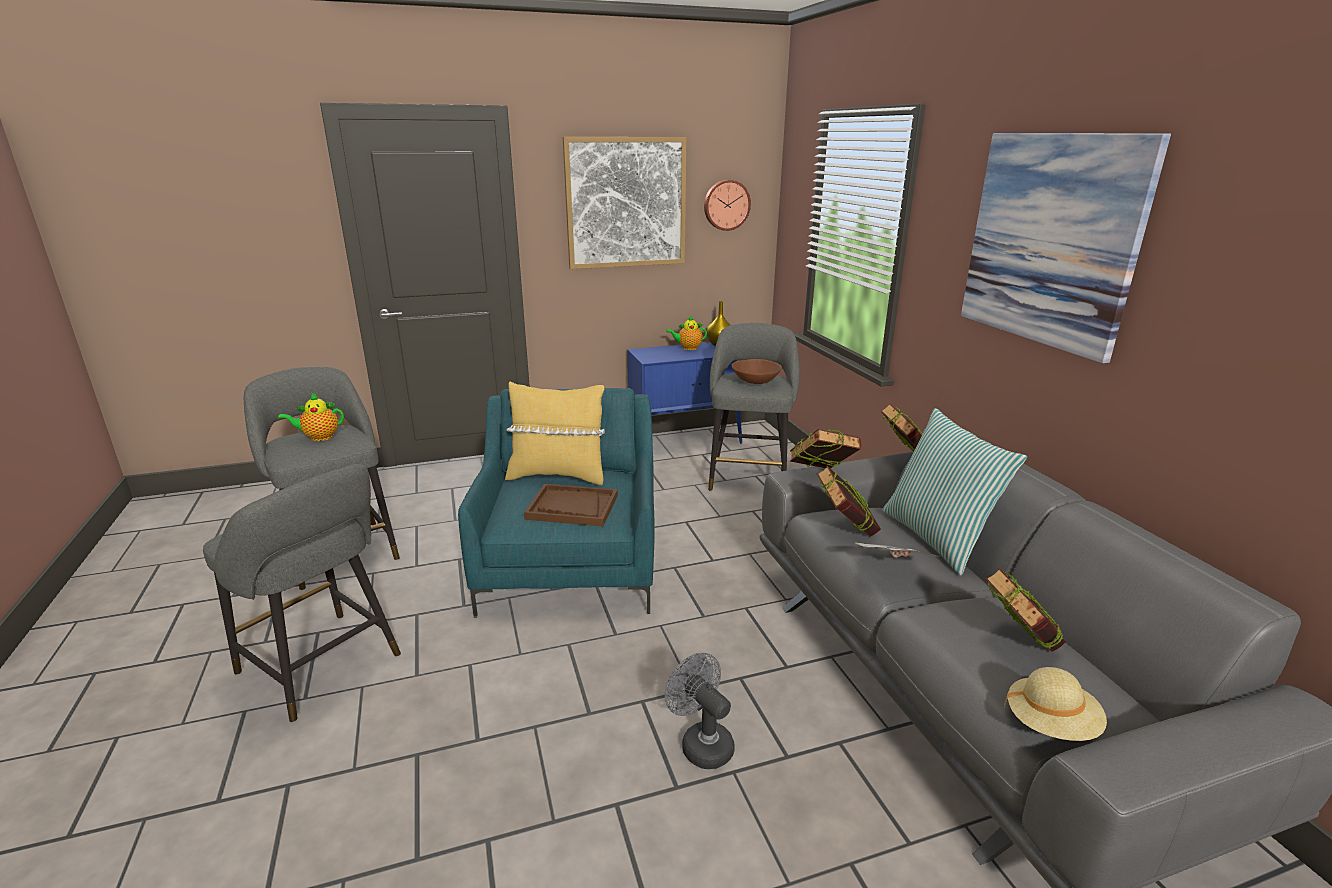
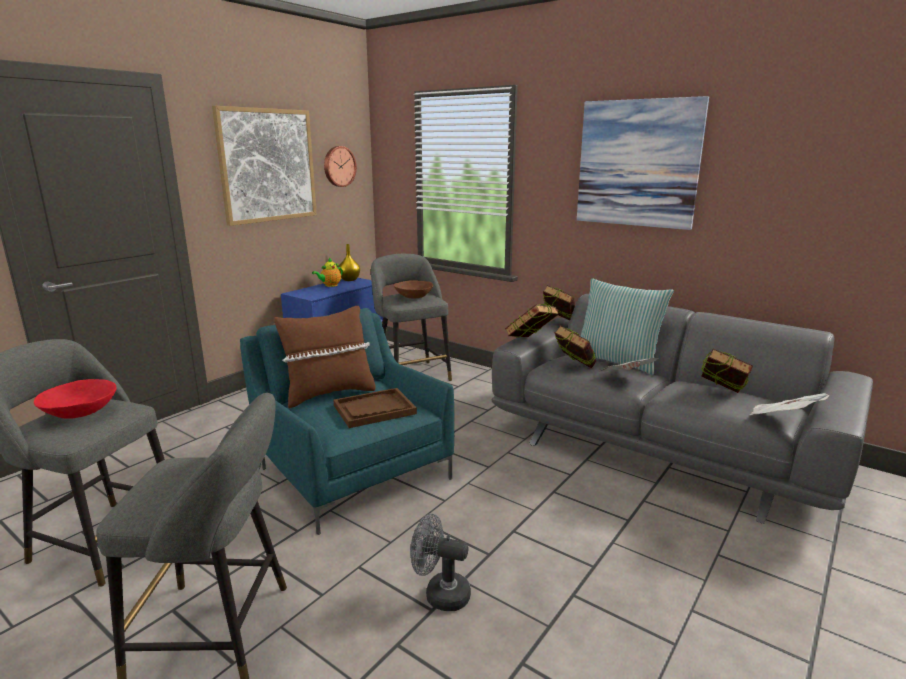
camera: 35 degrees left, 5 degrees down
(319, 437) = (80, 413): teapot -> red bowl
(557, 476) = (329, 394): yellow pillow -> brown pillow
(701, 743) = (577, 536): grey fan -> grey fan (440, 594)
(1050, 724) = (782, 420): beige hat -> newspaper

